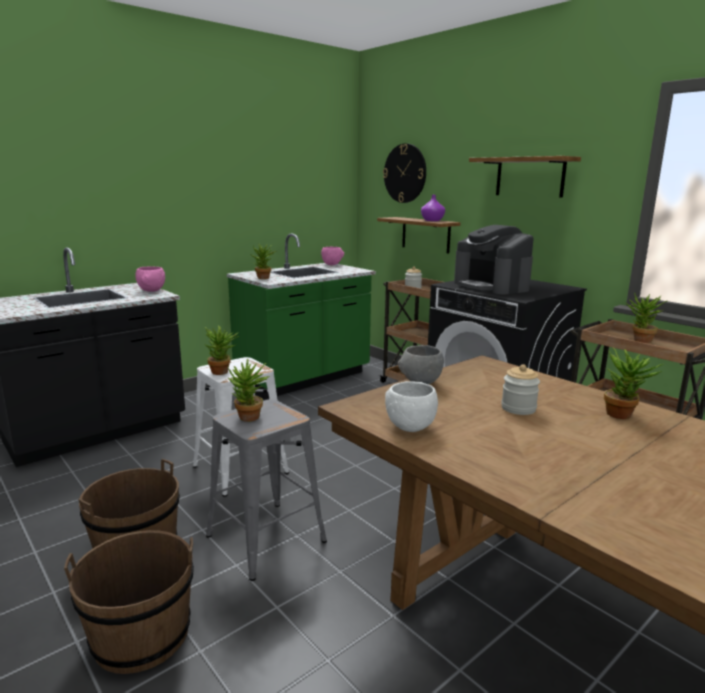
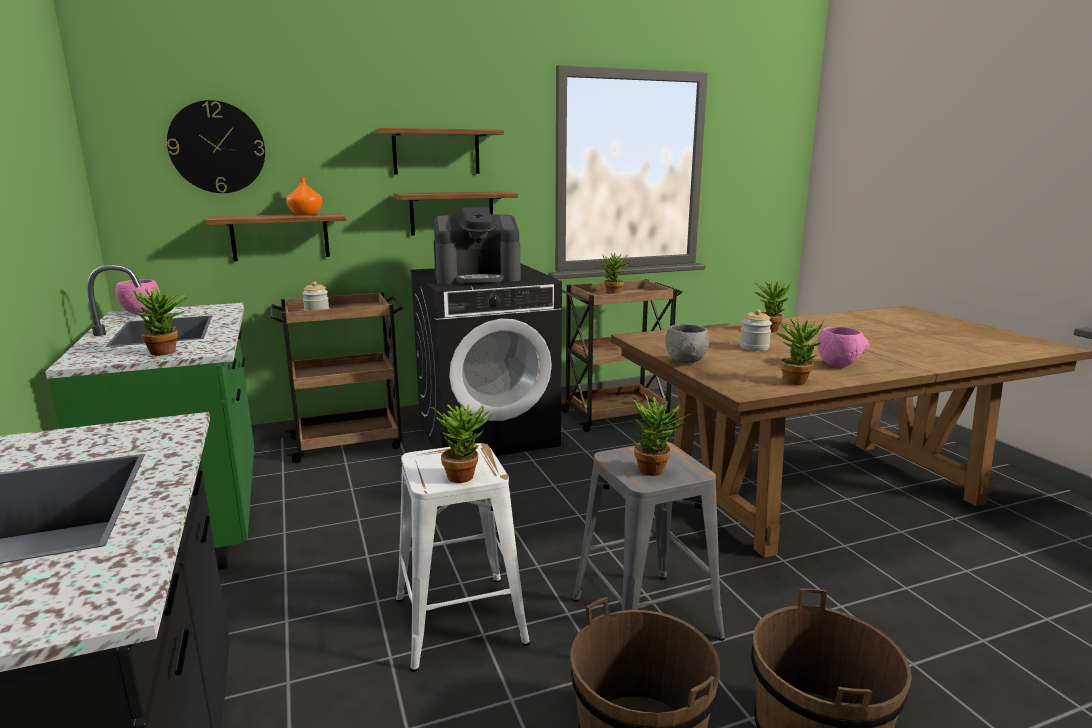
camera: 70 degrees left, 0 degrees up
(151, 291) = (113, 432): pink bowl -> pink bowl (838, 365)
(409, 428) = (795, 380): white bowl -> potted plant
(432, 220) = (305, 214): purple vase -> orange vase
(534, 231) = (452, 213): none -> shelf

